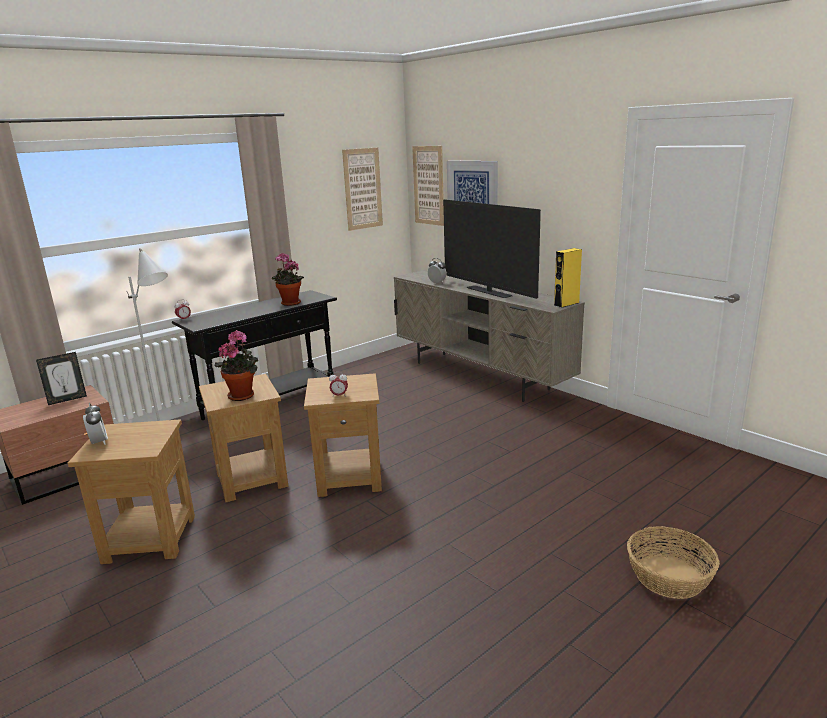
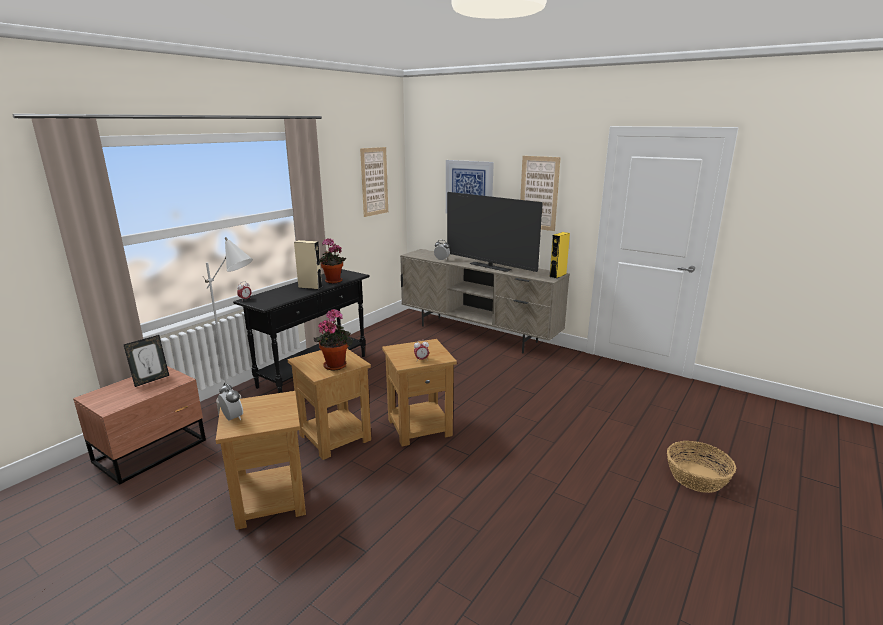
camera: 15 degrees left, 0 degrees up
(261, 309) = (310, 287): none -> beige speaker
(428, 185) = (426, 179): picture -> picture (539, 193)

